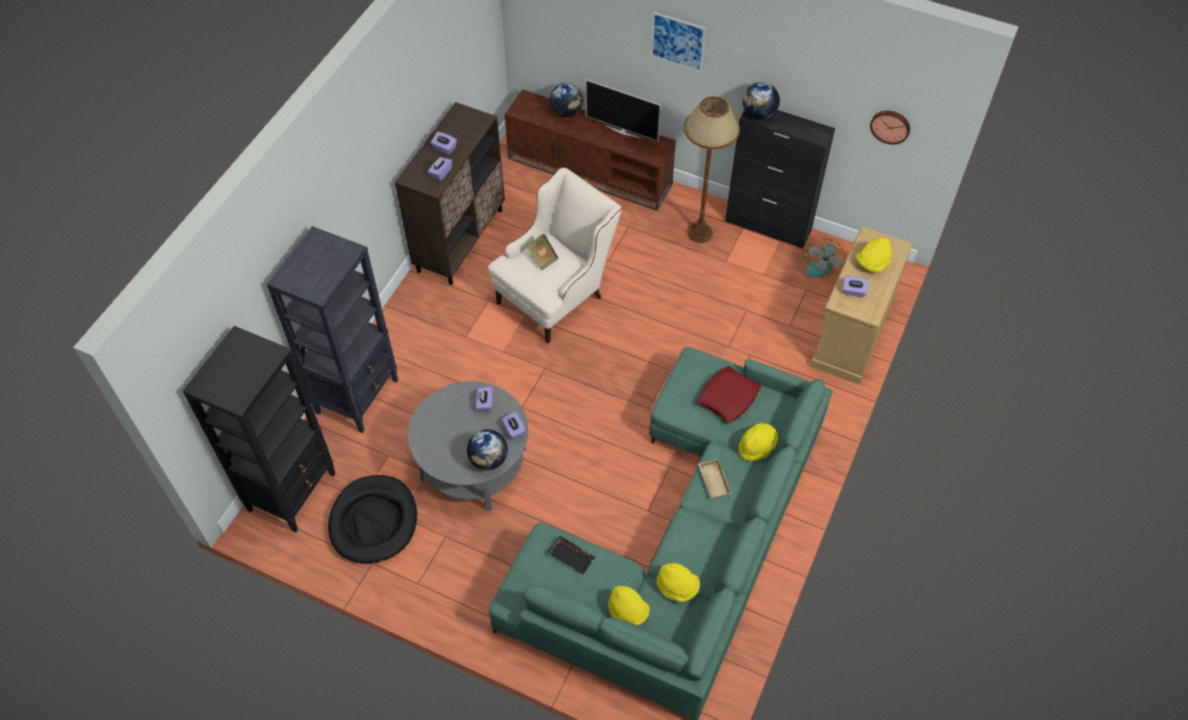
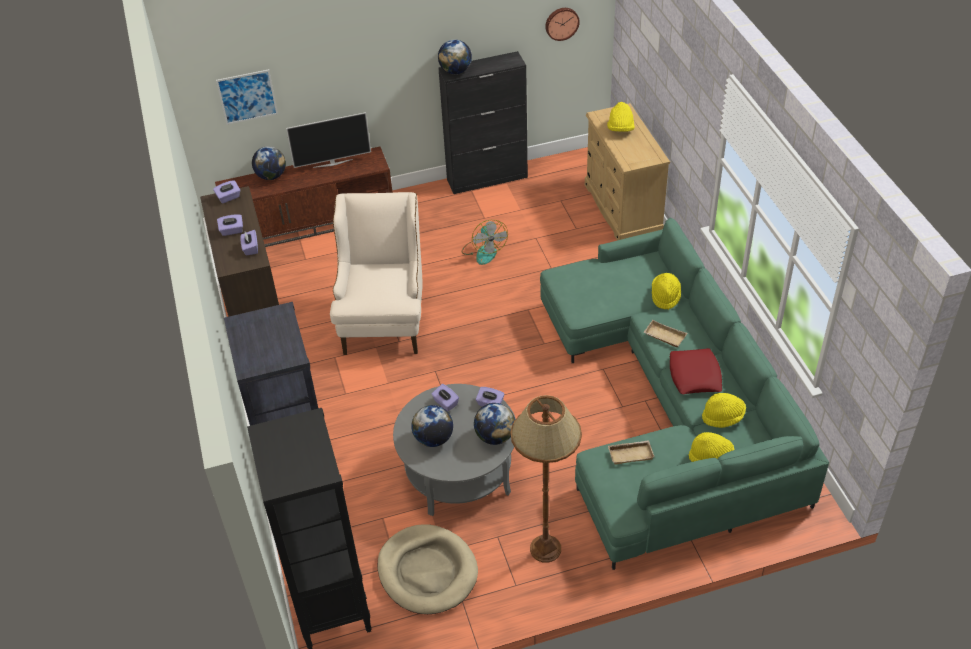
camera: 40 degrees left, 10 degrees down
(374, 521) = (427, 571): black dog bed -> beige dog bed
(446, 425) = (433, 439): none -> globe
(542, 258) = (371, 279): book -> none
(572, 556) = (631, 454): black tray -> beige tray
(678, 42) = (359, 45): picture -> picture (247, 97)
(700, 233) = (445, 212): brown floor lamp -> brown floor lamp (546, 549)
(728, 397) = (610, 281): red pillow -> red pillow (695, 376)
(821, 264) = (551, 179): fan -> fan (484, 251)
(853, 291) = (629, 152): purple tissue box -> purple tissue box (228, 197)

